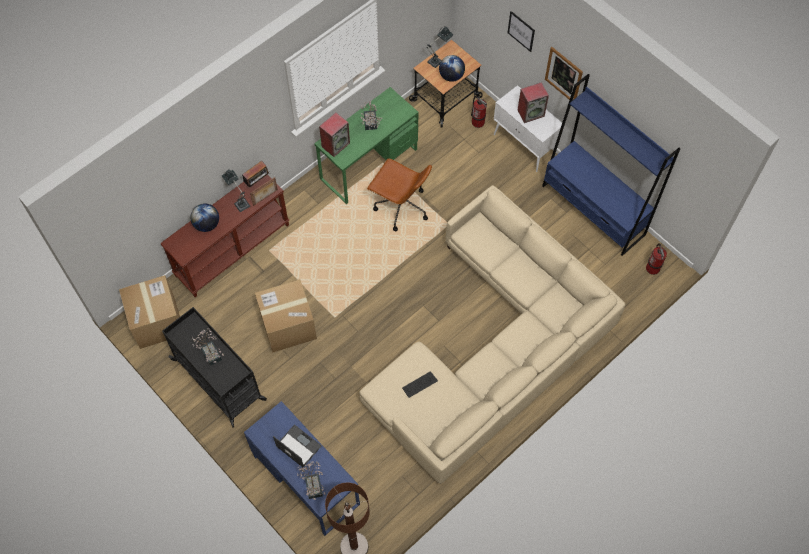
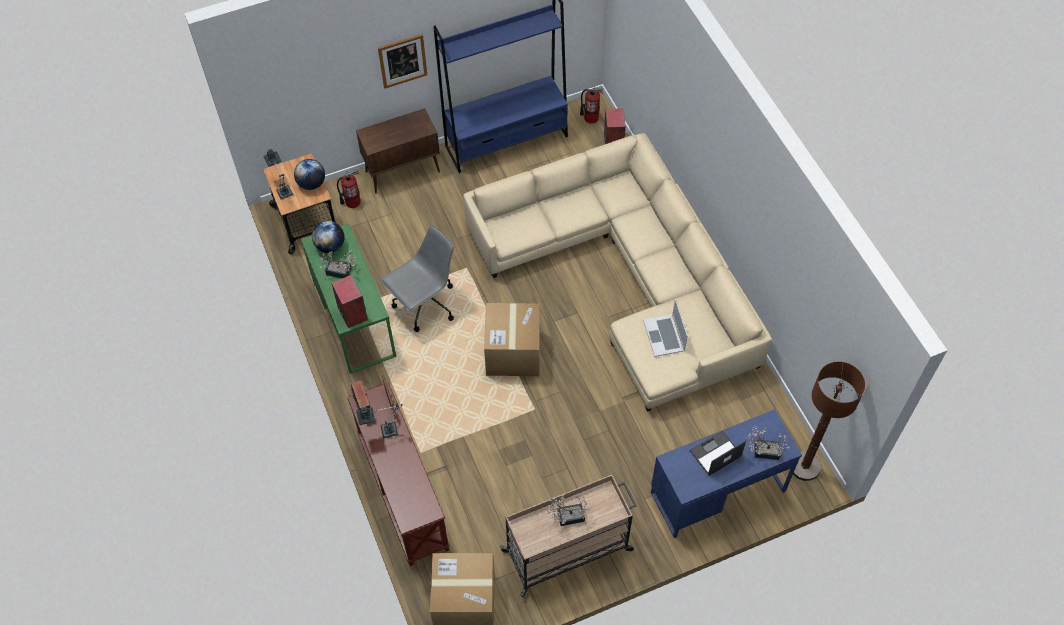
camera: 70 degrees left, 5 degrees down
(207, 224) = (398, 475): globe -> globe (330, 246)
(219, 380) = (568, 550): black cart -> beige cart
(288, 325) = (526, 459): cardboard box -> cardboard box (513, 353)
(400, 207) = (424, 305): brown office chair -> grey office chair
(419, 384) = (664, 335): keyboard -> laptop
(521, 31) = (336, 71): picture -> none
(524, 146) = (403, 171): white cabinet -> brown cabinet
(531, 113) = (396, 130): speaker -> speaker (613, 142)

